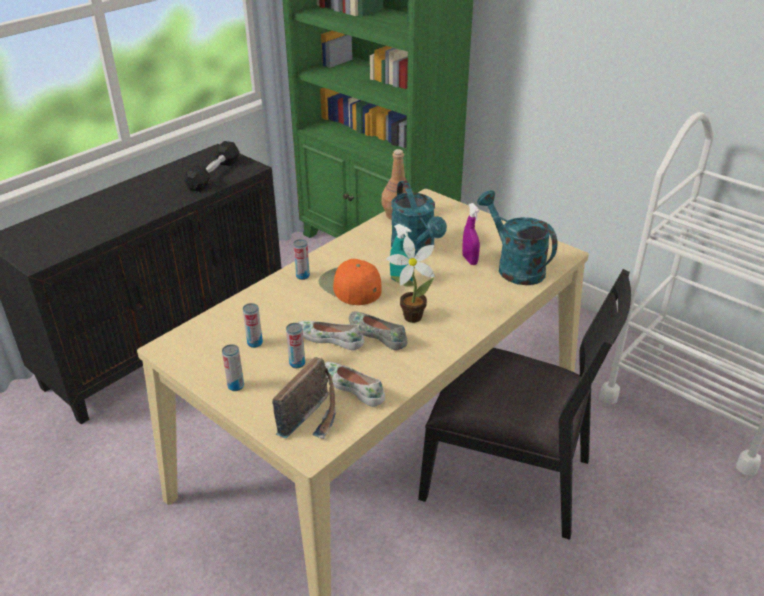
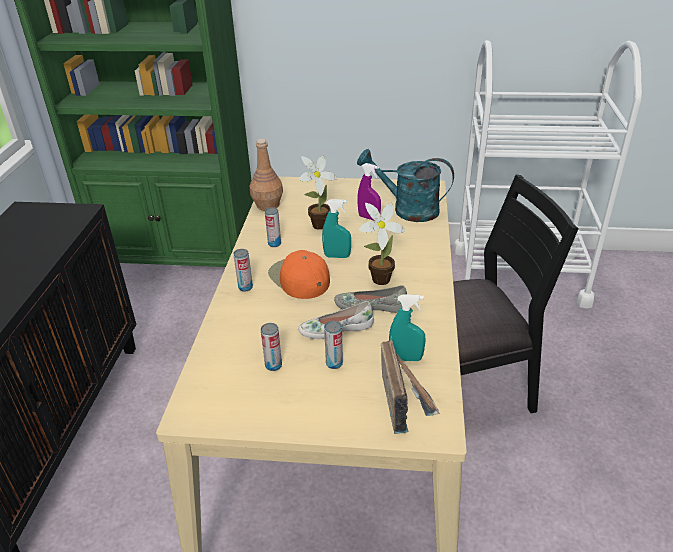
camera: 35 degrees left, 0 degrees up
(214, 174) = (47, 231): black dumbbell -> none
(236, 386) = (303, 412): can -> can (274, 244)
(350, 286) = (298, 278): orange cap -> orange cap turned 45 degrees clockwise
(353, 387) = (406, 358): white shoe -> turquoise spray bottle
(416, 249) = (317, 226): turquoise watering can -> potted plant

